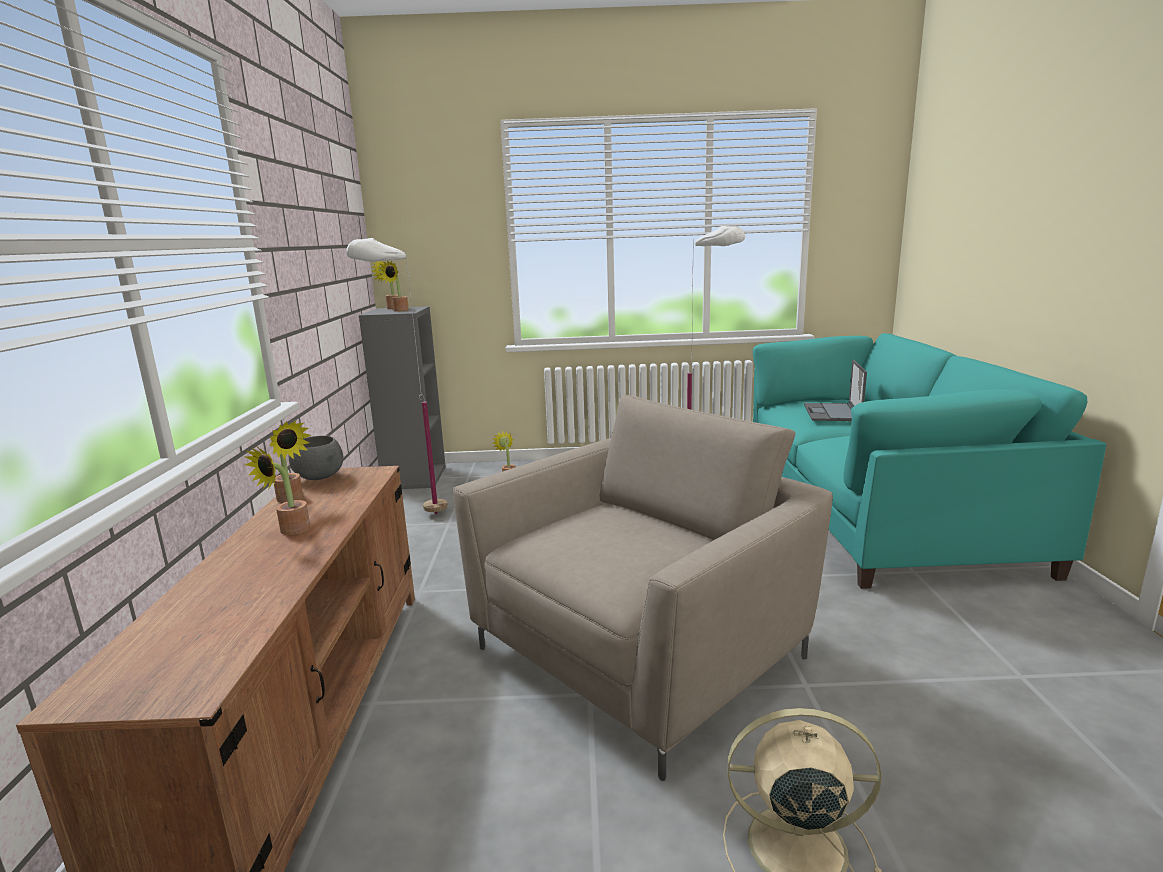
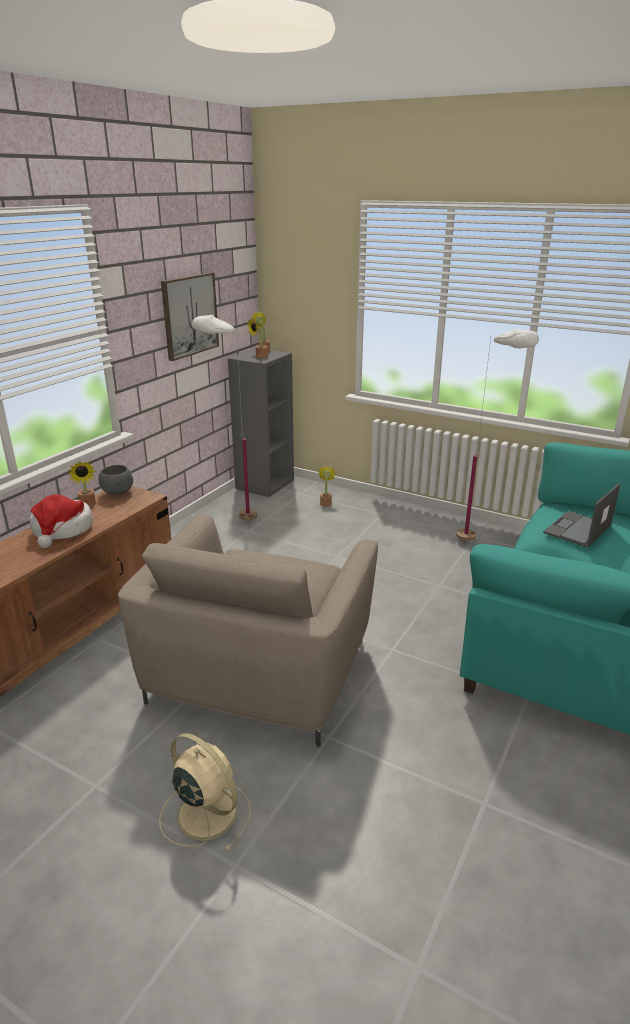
camera: 30 degrees right, 10 degrees up
(290, 531) = (62, 530): potted plant -> hat
(322, 250) = (189, 315): none -> picture
(641, 652) = (258, 671): beige armchair -> beige armchair turned 120 degrees clockwise

